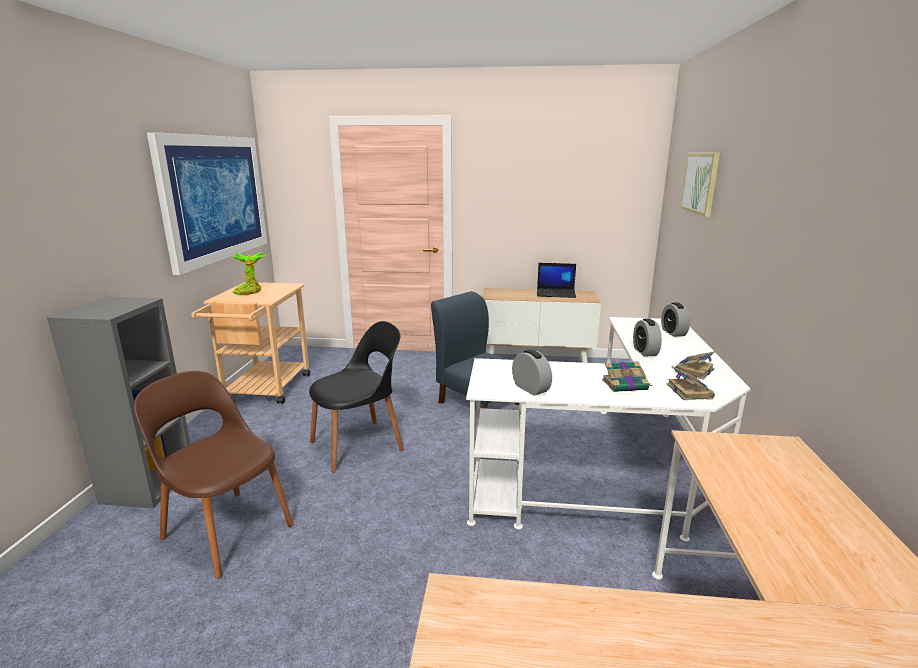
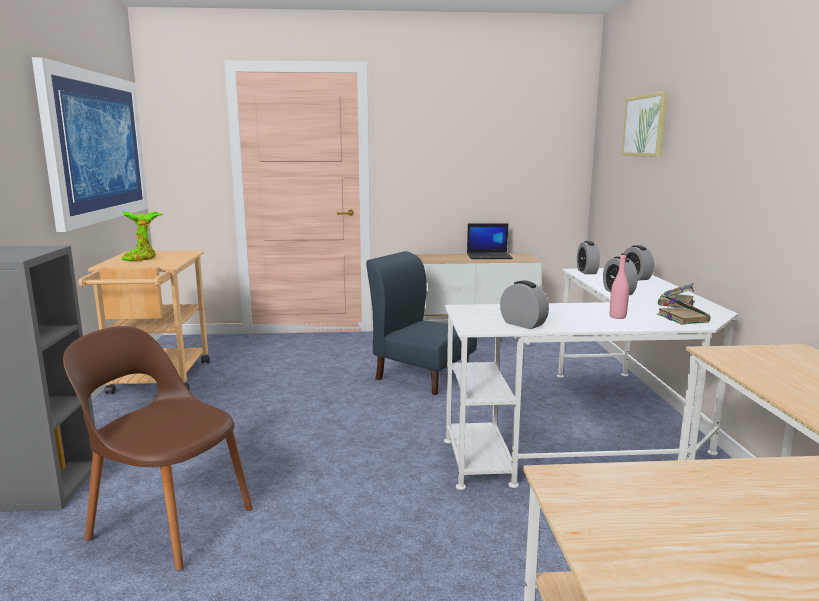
camera: 10 degrees left, 5 degrees down
(359, 444) = (299, 425): black chair -> none
(626, 385) = (617, 317): book -> pink bottle
(629, 322) = (586, 272): none -> alarm clock

